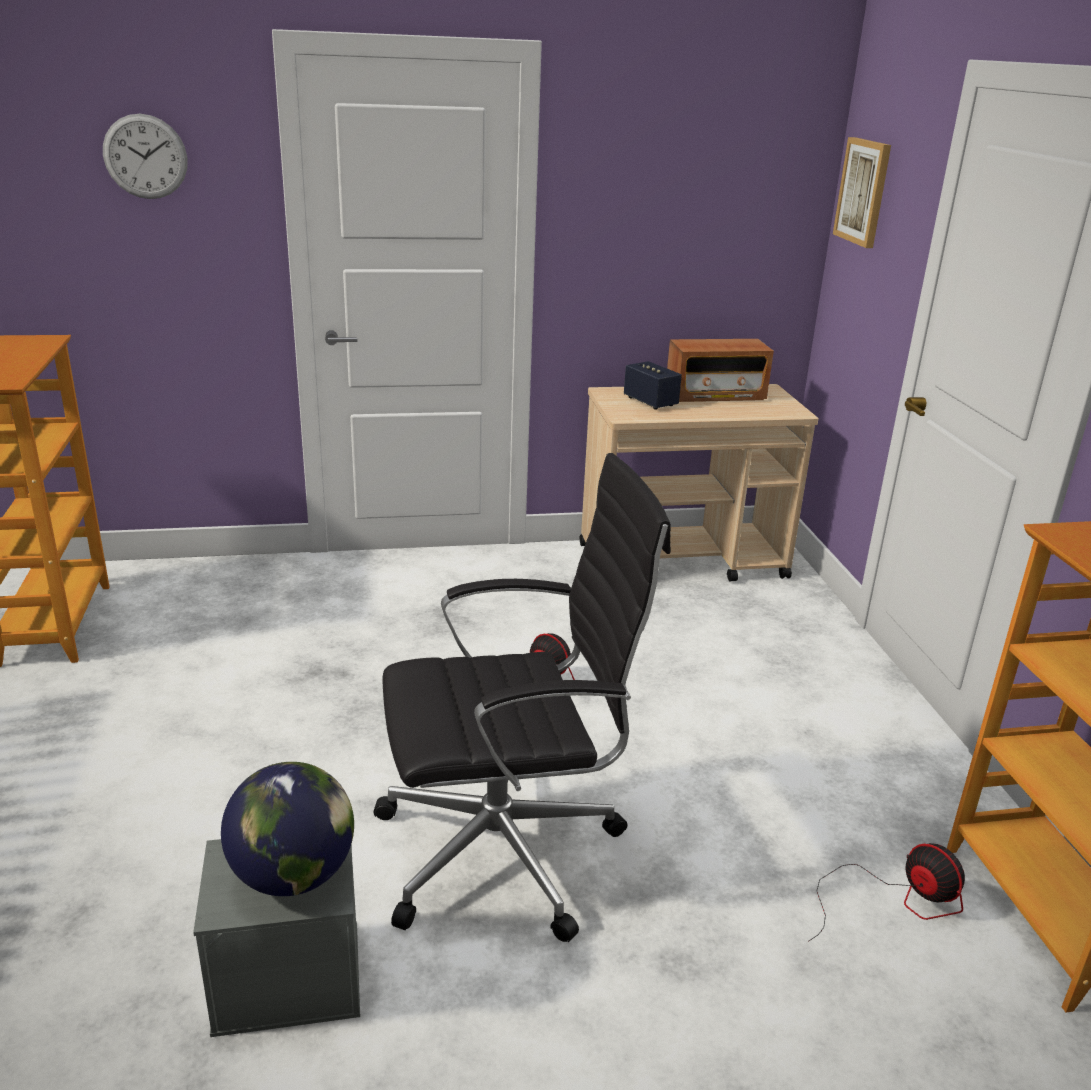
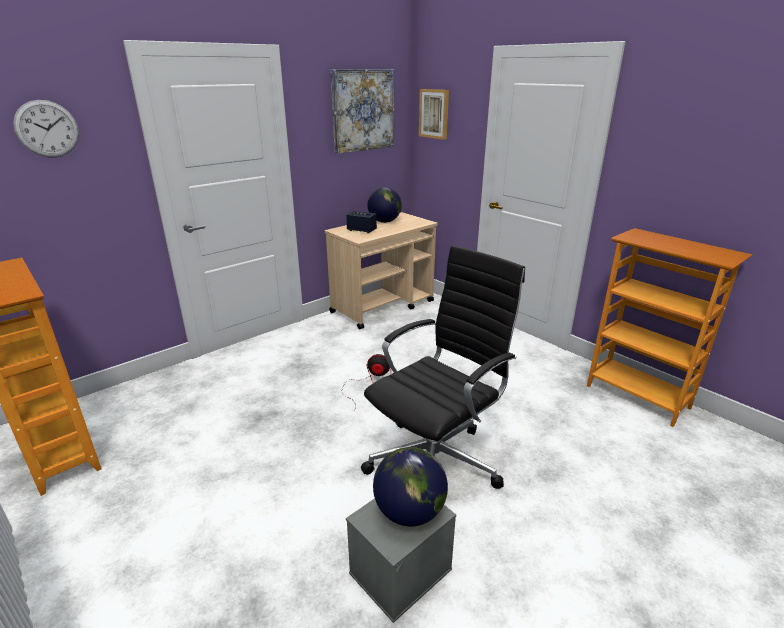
camera: 30 degrees left, 0 degrees up
(710, 170) = (363, 110): none -> picture
(715, 395) = (384, 222): radio -> globe
(894, 900) = (590, 412): fan -> none

